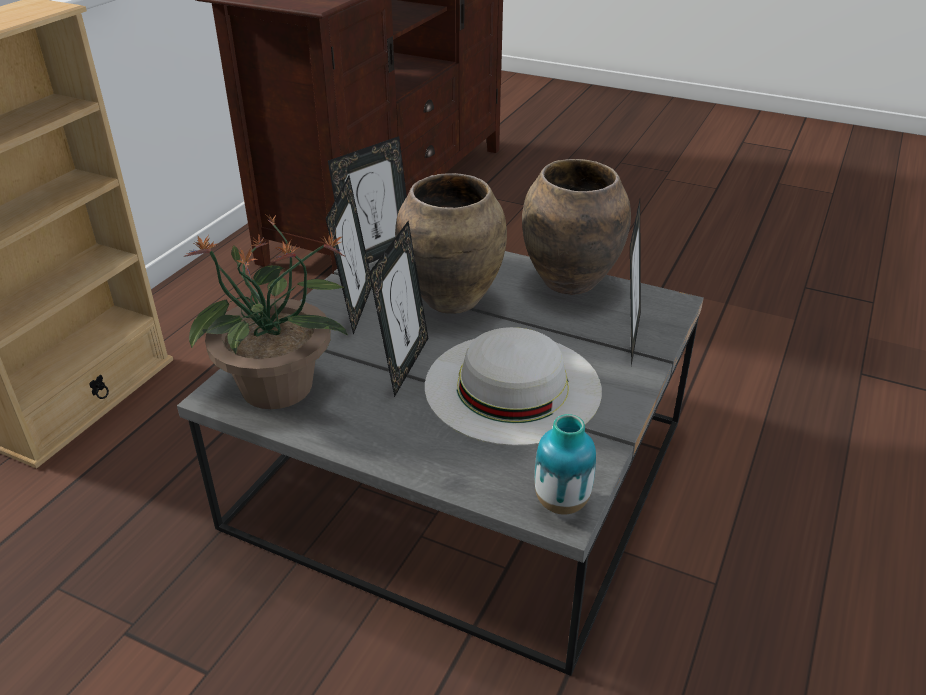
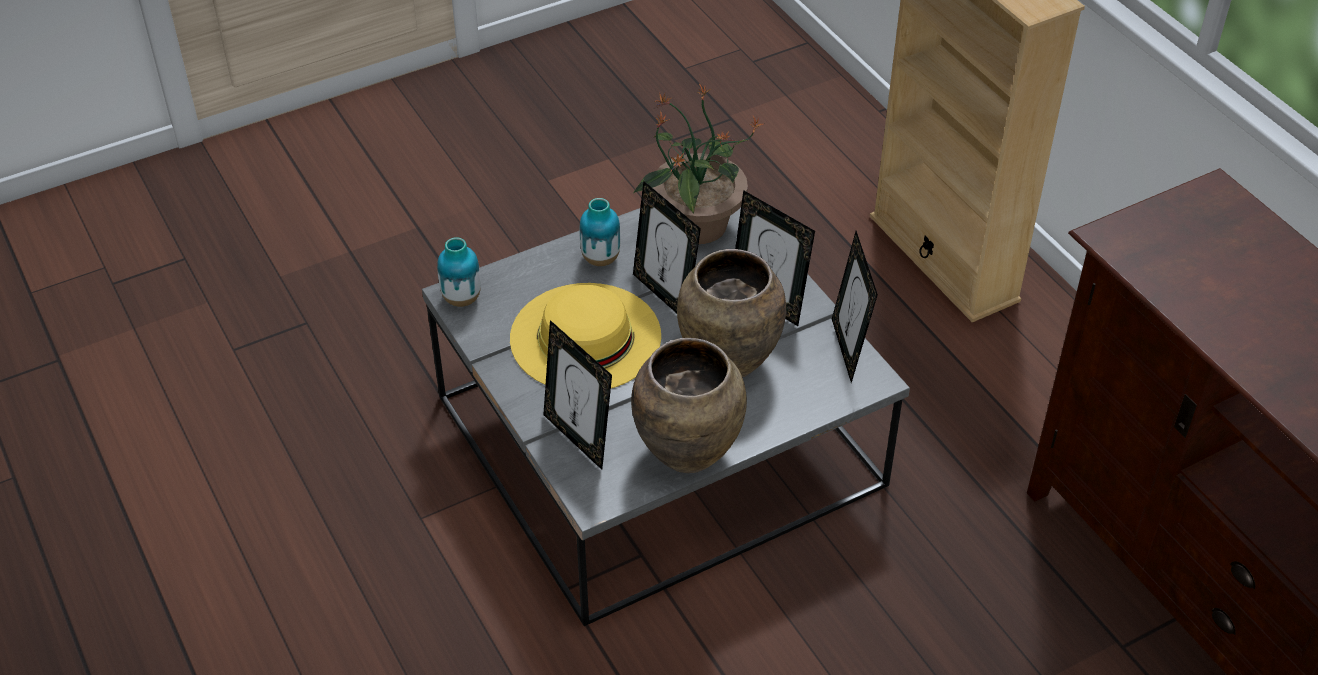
camera: 125 degrees right, 10 degrees up
(392, 429) = (600, 259): none -> vase
(512, 386) = (585, 336): white hat -> yellow hat

